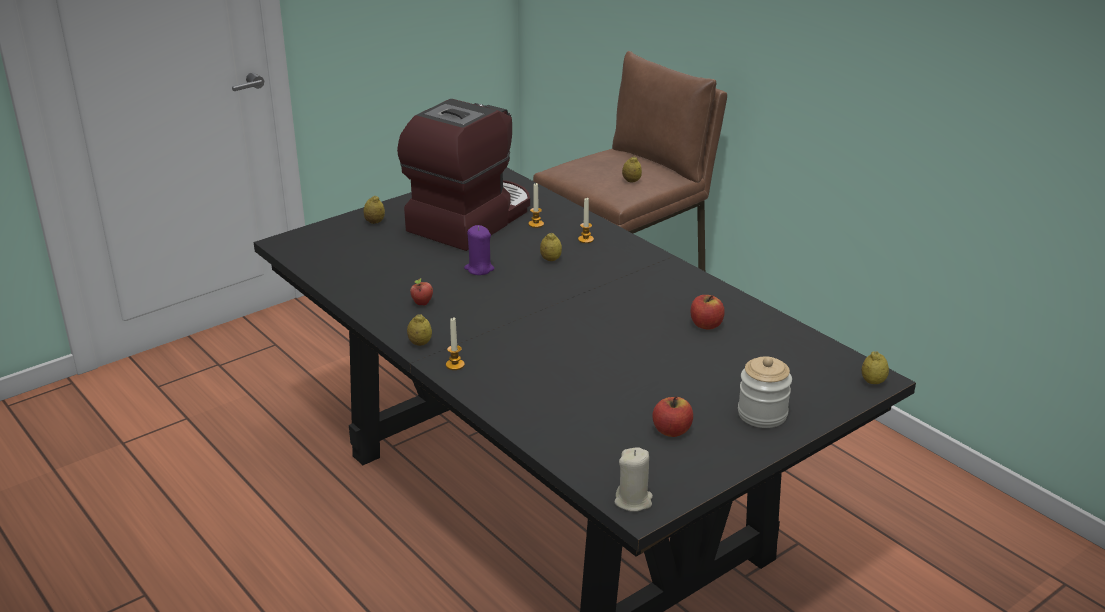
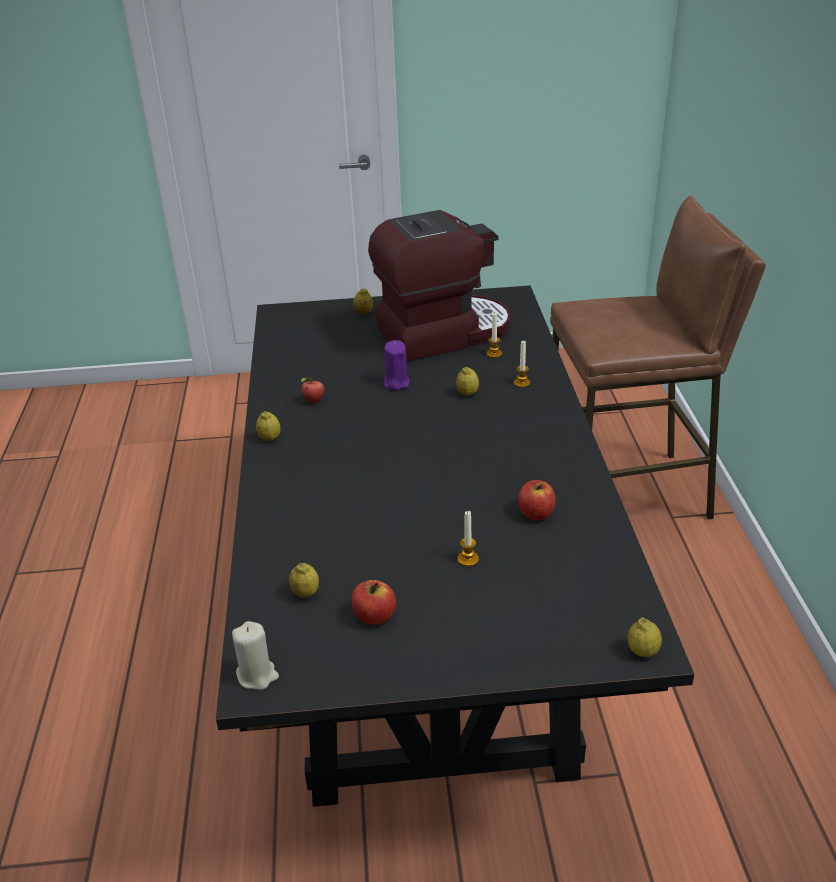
camera: 35 degrees right, 5 degrees up
(455, 365) = (272, 470): candle -> candle (468, 559)
(631, 181) = (632, 334): lemon -> lemon (305, 593)
(762, 414) = (480, 637): jar -> none

